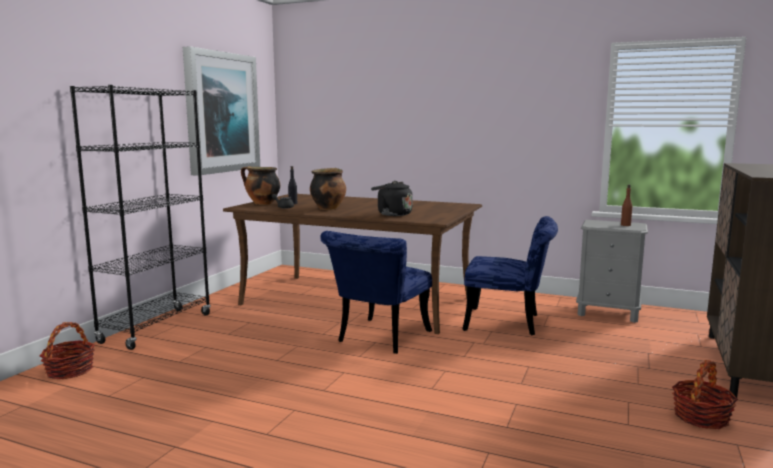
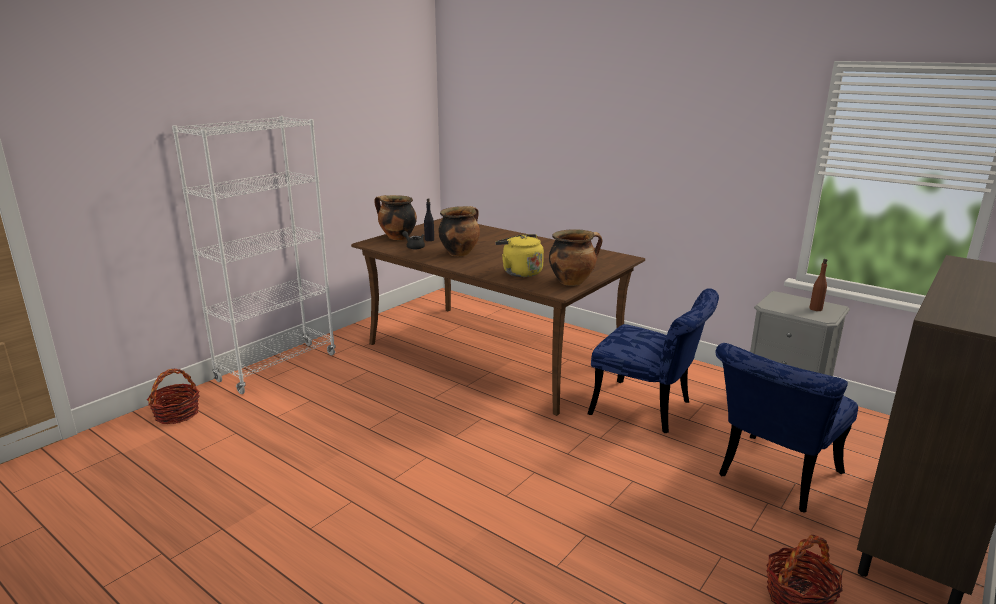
camera: 15 degrees right, 10 degrees up
(157, 328) = (277, 367): black bookcase -> white bookcase
(221, 112) = (363, 128): picture -> none
(379, 339) = (488, 414): blue chair -> blue chair (772, 477)
(392, 214) = (520, 272): black kettle -> yellow kettle
(441, 216) = (572, 282): none -> cooking pot

